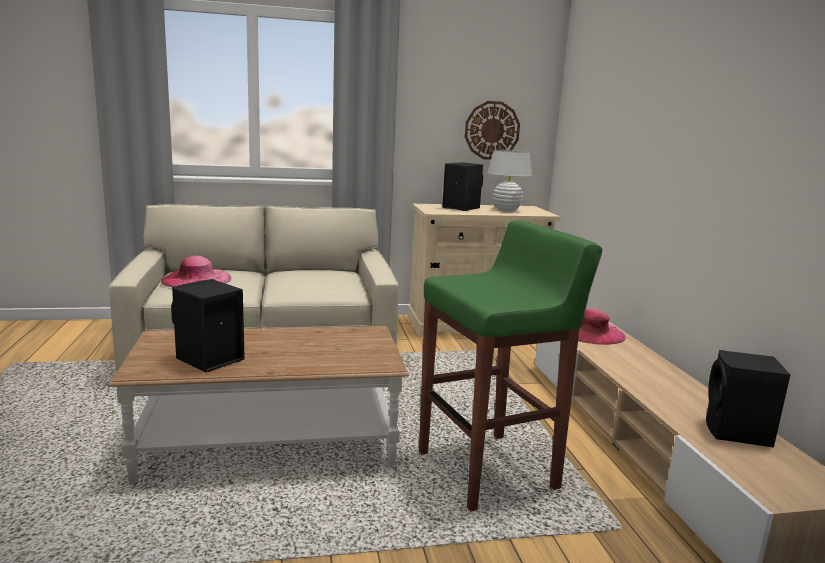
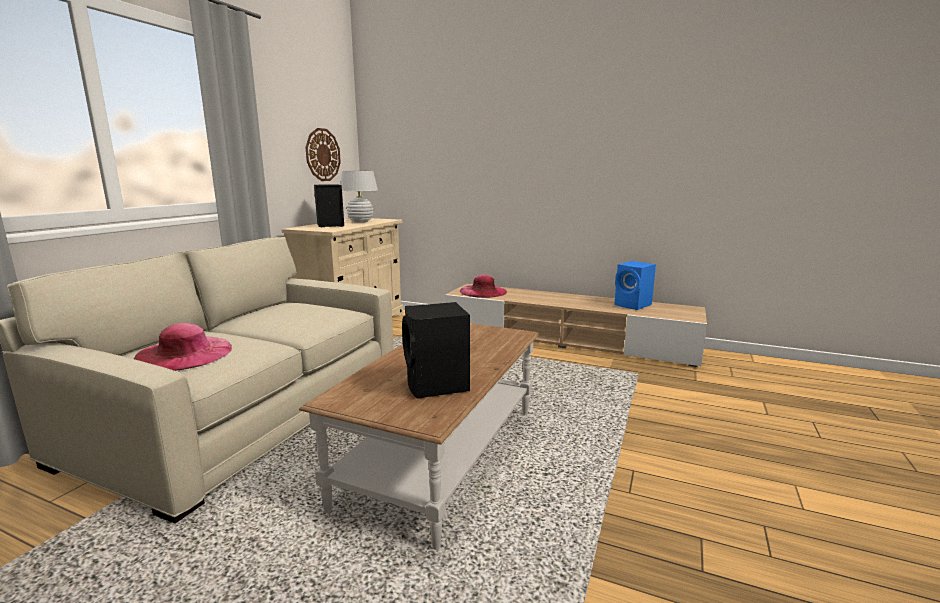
camera: 55 degrees left, 0 degrees up
(489, 470) = (556, 386): green stool -> none
(737, 433) = (633, 305): black speaker -> blue speaker

